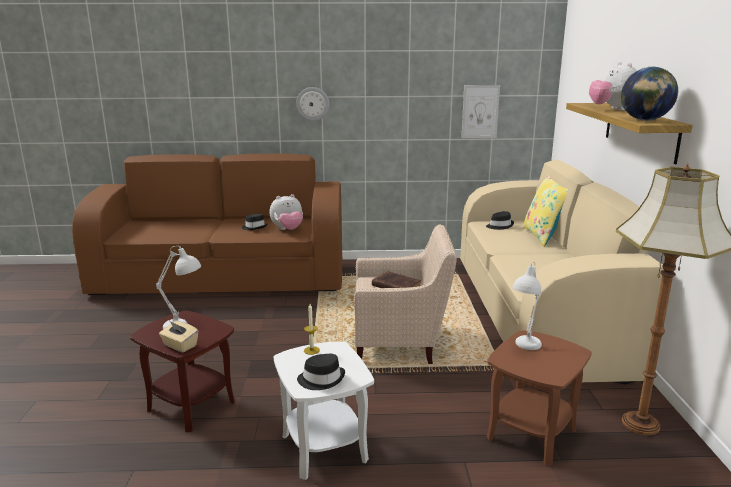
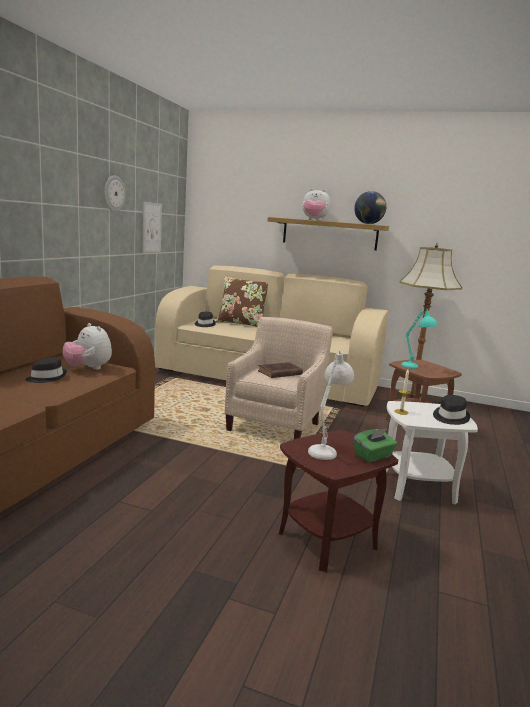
camera: 70 degrees left, 5 degrees down
(180, 346) = (373, 456): beige tissue box -> green tissue box
(288, 230) = (88, 368): plush toy -> plush toy turned 135 degrees clockwise
(312, 104) = (35, 211): wall clock -> wall clock (114, 193)
(524, 348) = (415, 368): white table lamp -> turquoise table lamp
(543, 236) = (241, 324): yellow pillow -> brown pillow

